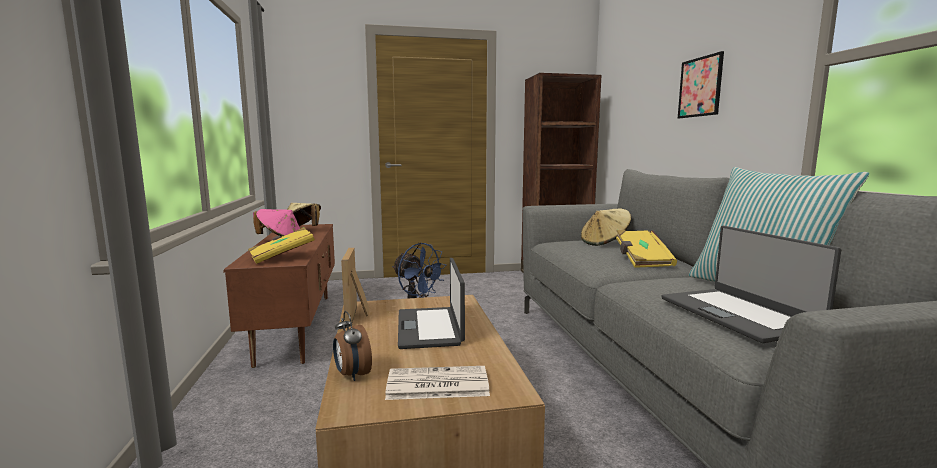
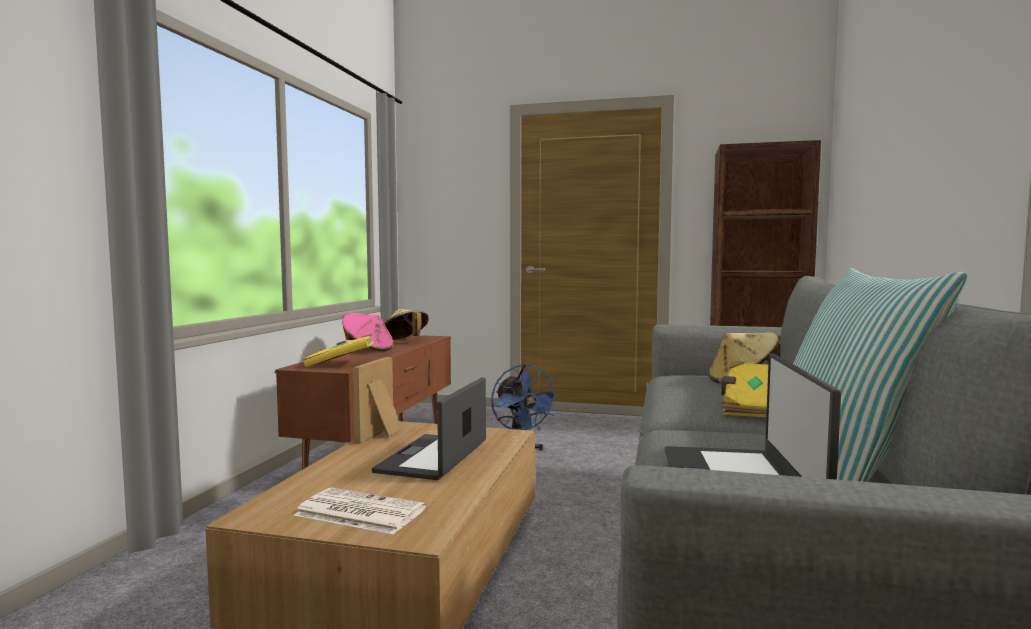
camera: 25 degrees right, 5 degrees down
(352, 375) = (297, 487): alarm clock -> none
(700, 87) = (922, 148): picture -> none

